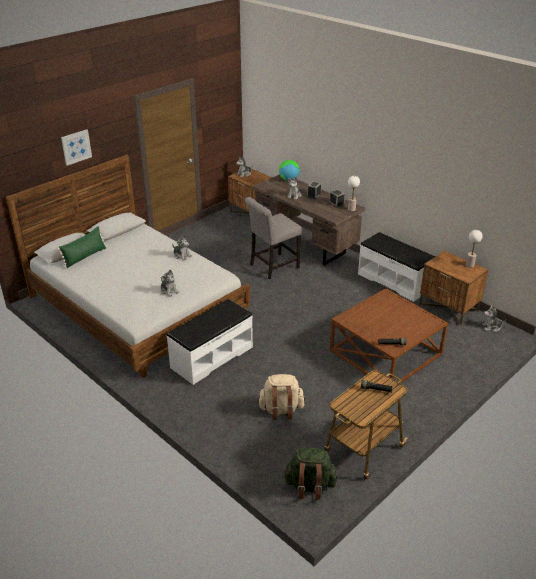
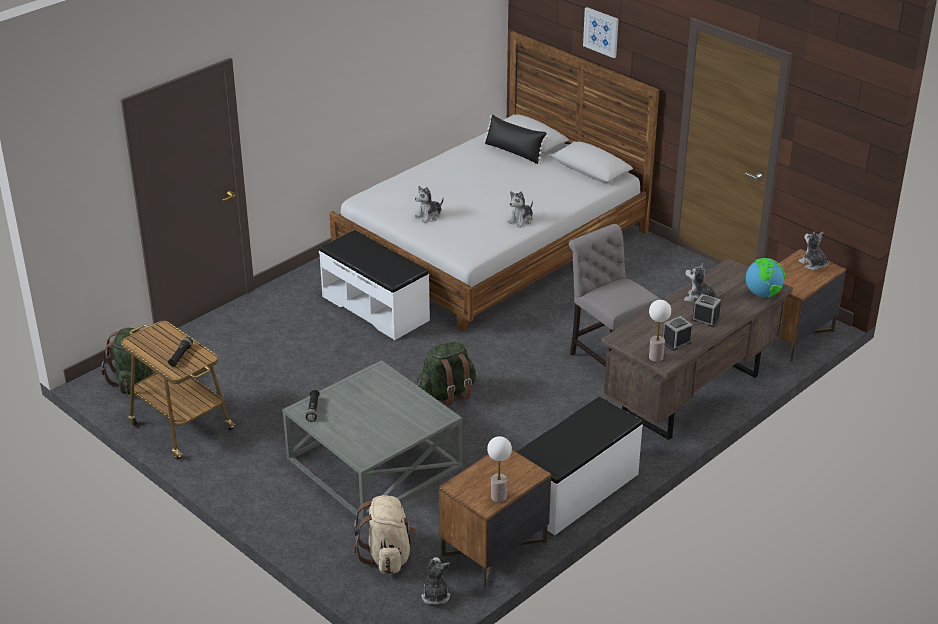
camera: 90 degrees right, 0 degrees up
(85, 257) = (514, 152): green pillow -> black pillow
(281, 410) = (264, 363): beige backpack -> beige backpack (387, 556)
(312, 324) = (447, 393): none -> green backpack
(385, 352) = (373, 462): brown coffee table -> grey coffee table

